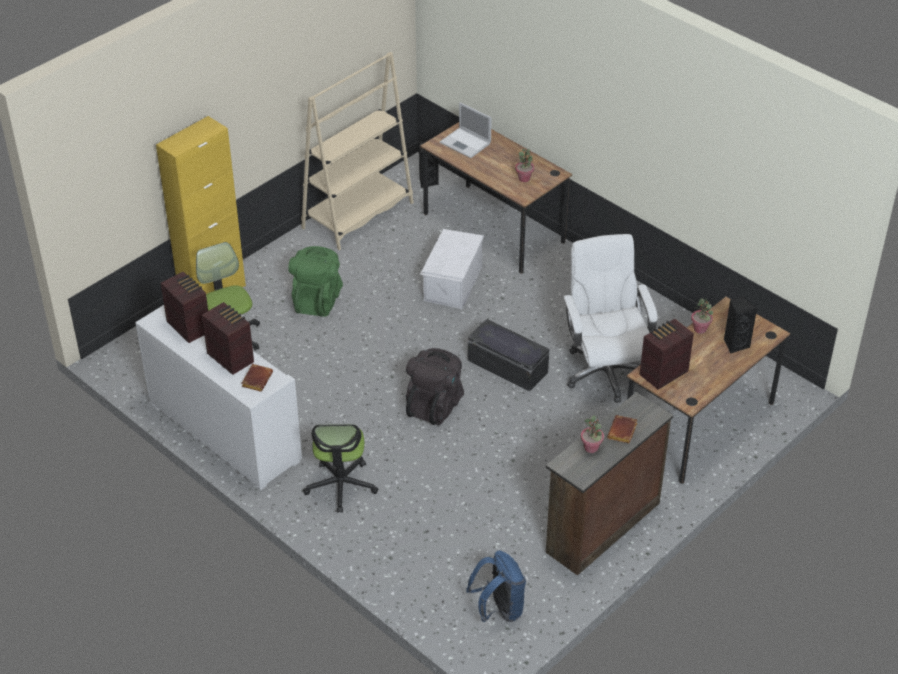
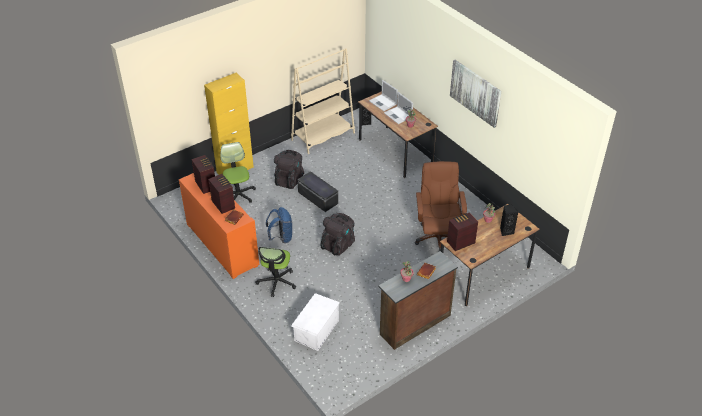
camera: 10 degrees right, 0 degrees up
(224, 431) = (222, 244): white cabinet -> orange cabinet
(317, 300) = (289, 180): green backpack -> black backpack
(451, 284) = (364, 179): white storage box -> white storage box (316, 330)
(498, 163) = (398, 115): none -> laptop
(498, 609) = (345, 362): blue backpack -> blue backpack (281, 237)
(507, 367) = (383, 228): black storage box -> black storage box (317, 198)
(605, 371) = (437, 237): white office chair -> brown office chair
(645, 109) = (475, 93): none -> picture

